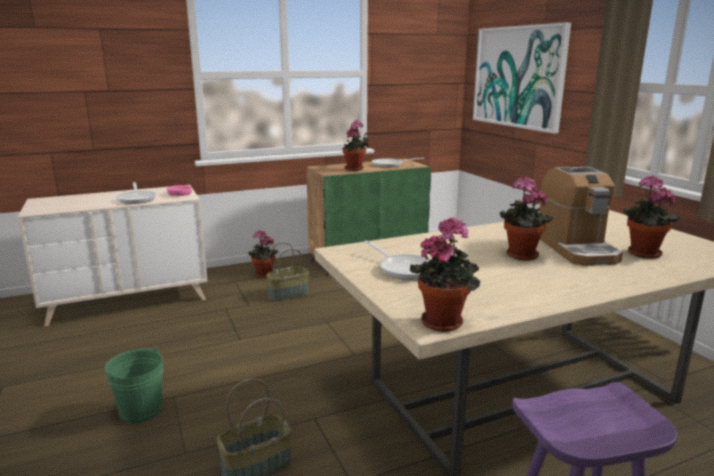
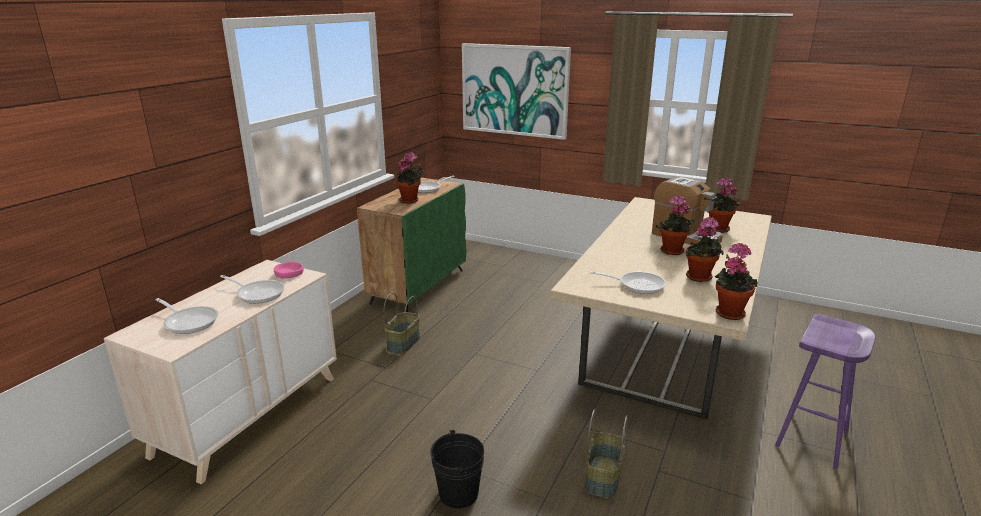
camera: 40 degrees left, 5 degrees up
(73, 202) = (189, 321): none -> frying pan
(141, 410) = (458, 493): green bucket -> black bucket
(263, 275) = (348, 334): potted plant -> potted plant (700, 278)

